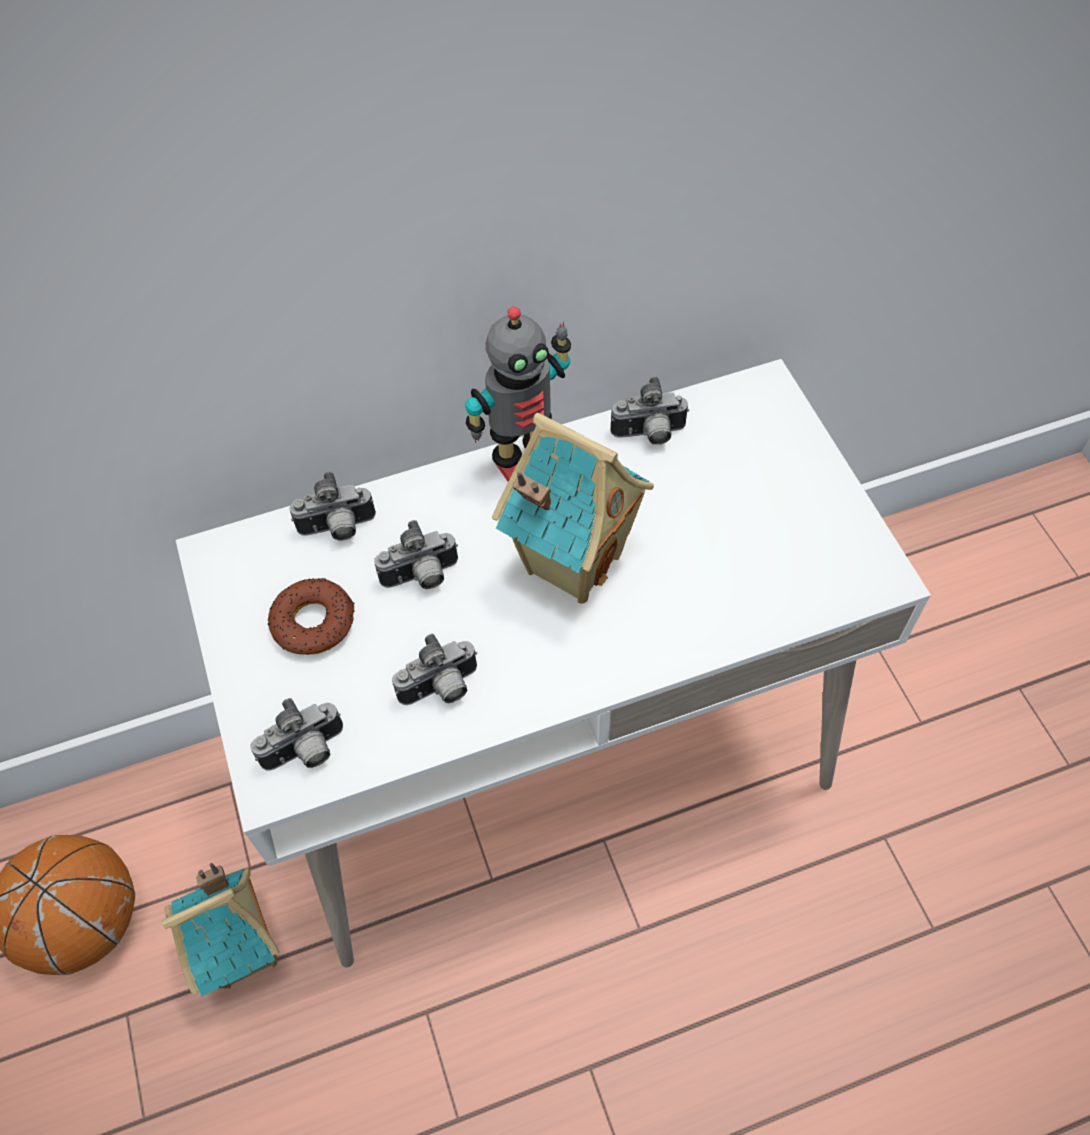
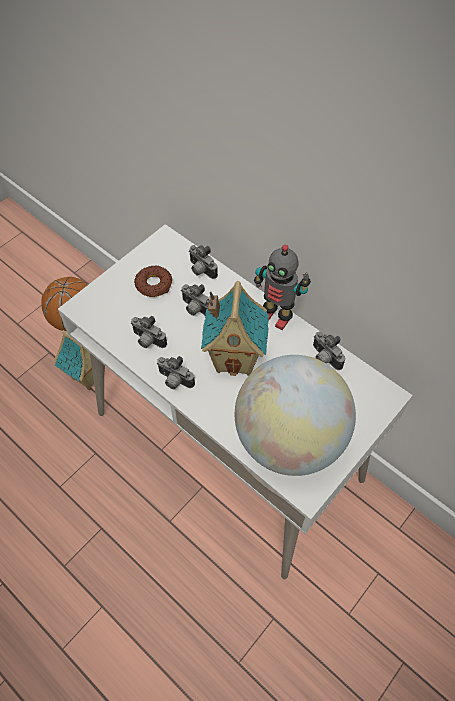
camera: 60 degrees right, 0 degrees up
(306, 752) = (97, 311): camera -> camera (174, 381)
(774, 556) = (289, 438): none -> globe

